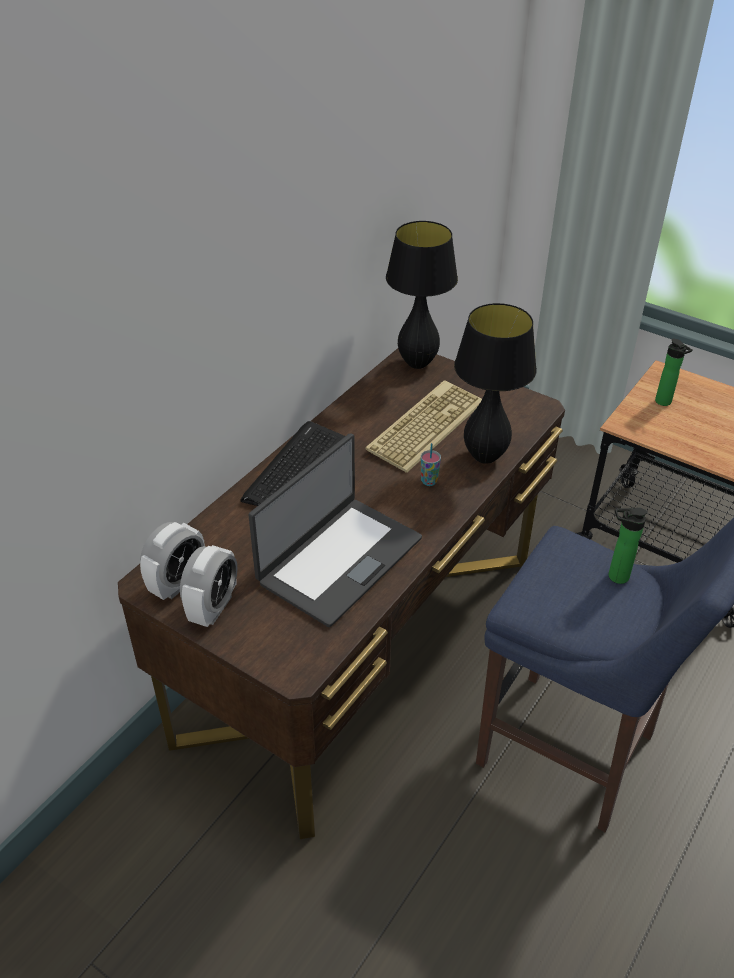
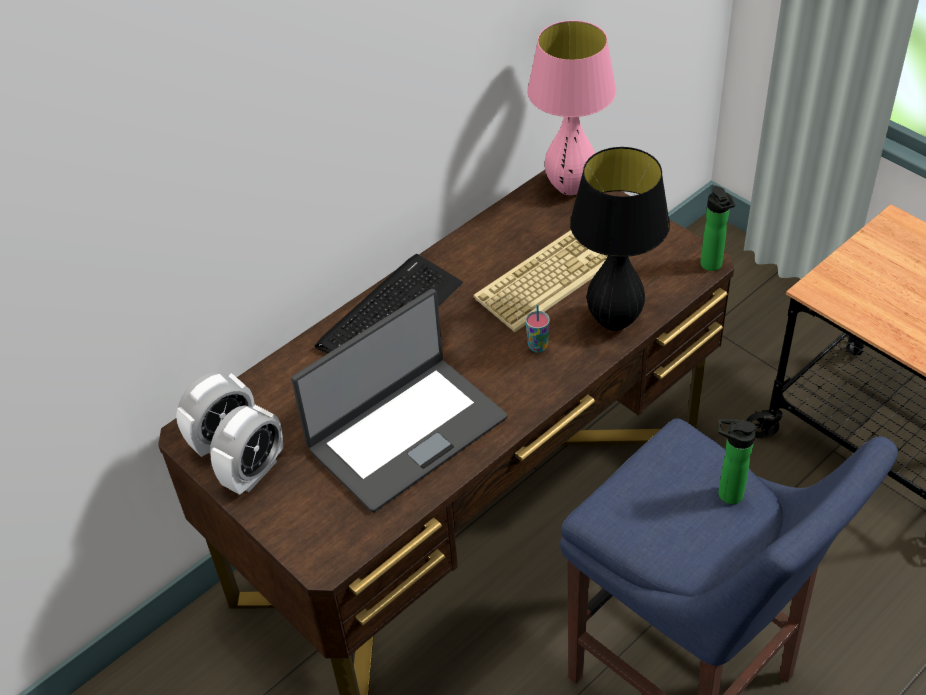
camera: 15 degrees right, 5 degrees up
(417, 363) = (570, 187): black table lamp -> pink table lamp
(665, 402) = (882, 265): bottle -> bottle (712, 266)

